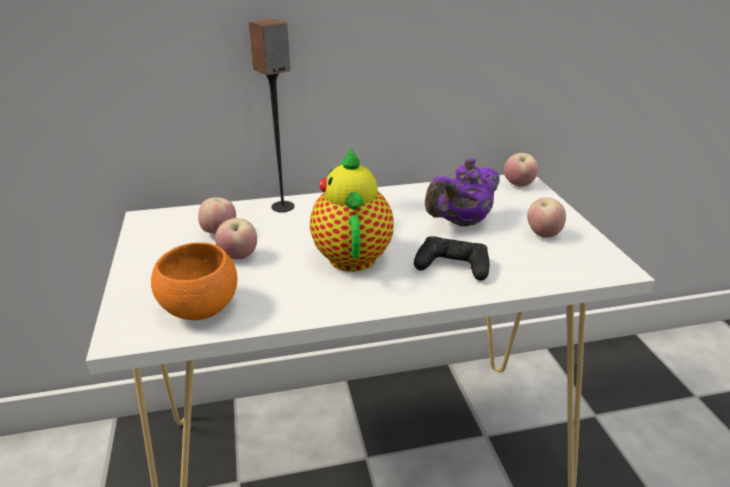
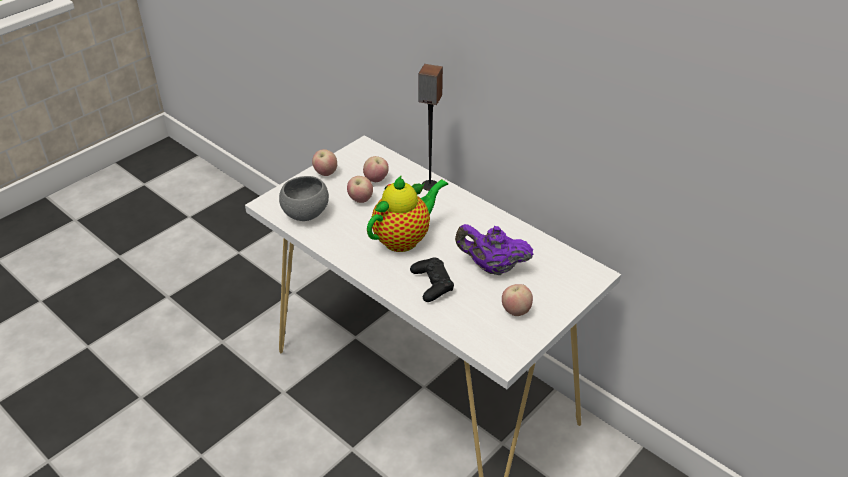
camera: 55 degrees right, 10 degrees up
(200, 308) = (306, 214): orange bowl -> grey bowl
(518, 185) = (585, 274): apple -> apple (325, 173)

